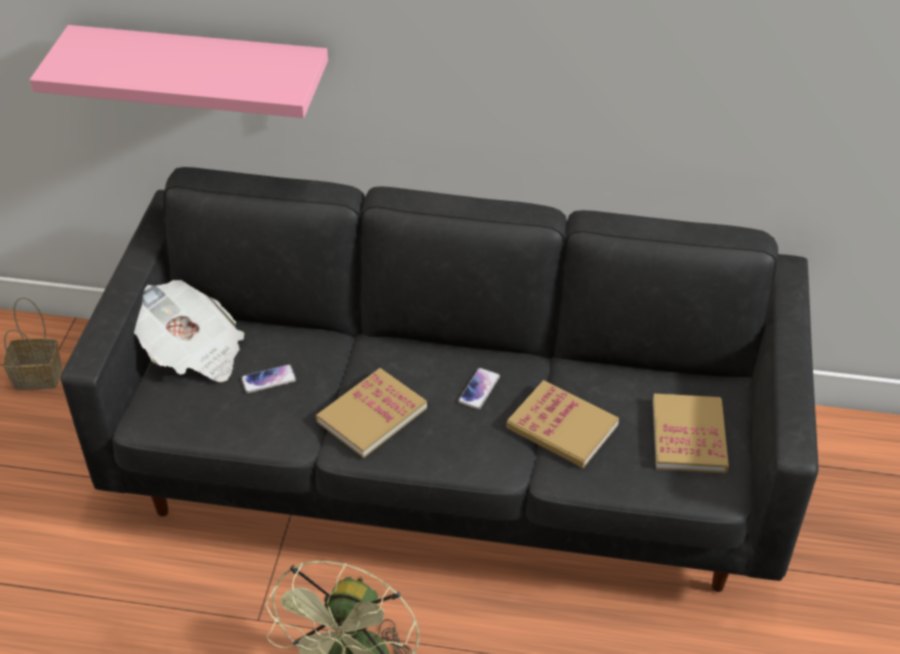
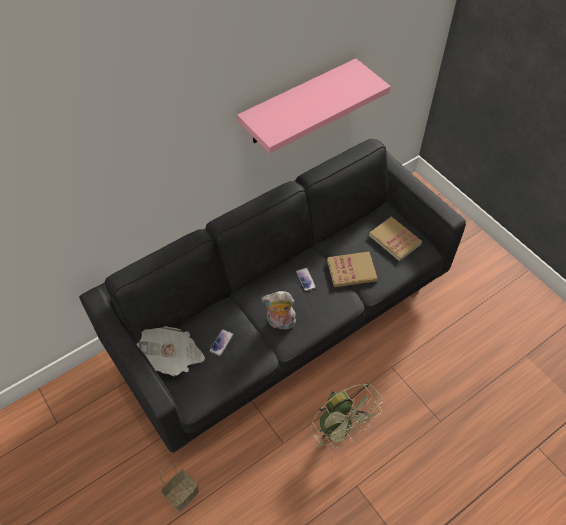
camera: 45 degrees left, 10 degrees up
(39, 375) = (56, 428): basket -> basket (182, 493)
(201, 71) = (89, 222): pink shelf -> pink shelf (298, 103)
(372, 415) = (280, 323): book -> plush toy

